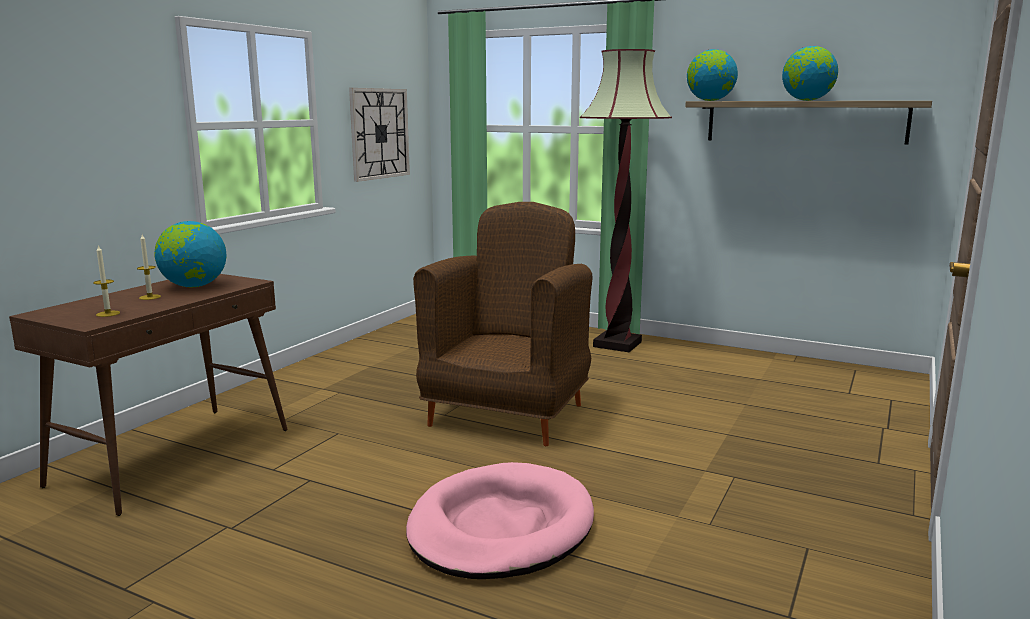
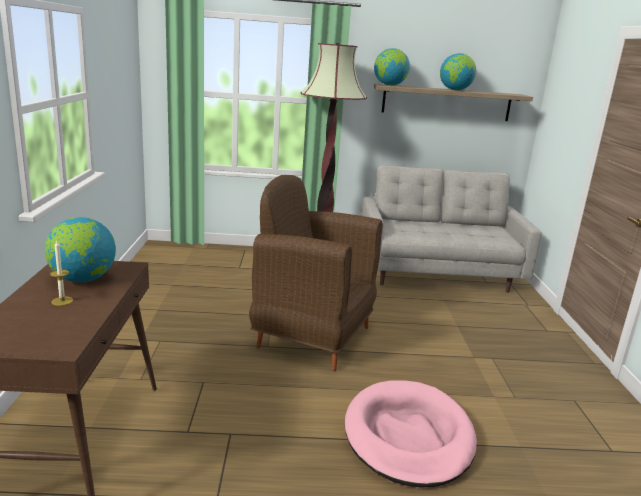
camera: 30 degrees left, 5 degrees up
(108, 314) = (57, 331): candle -> none
(379, 133) = (119, 99): wall clock -> none
(508, 414) = (312, 337): brown armchair -> brown armchair turned 60 degrees counterclockwise
(777, 375) = (438, 274): none -> grey sofa

